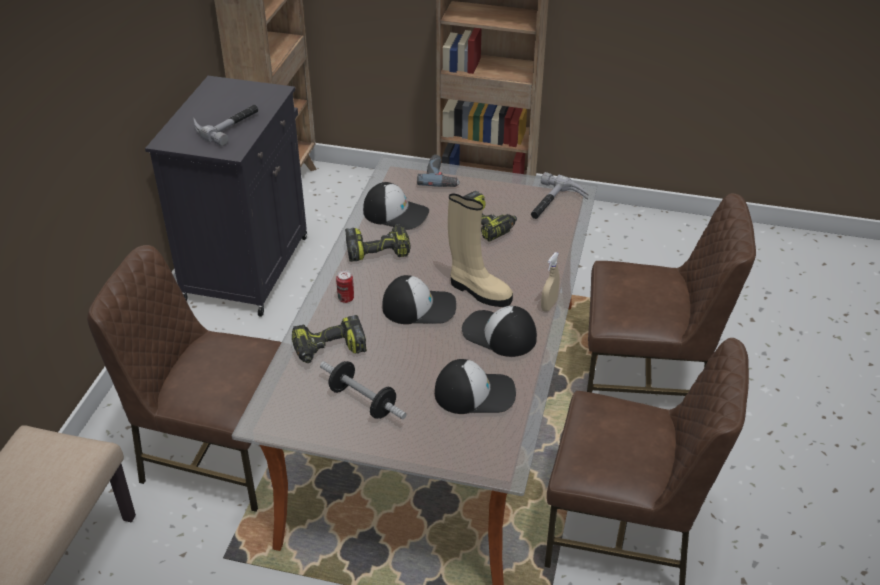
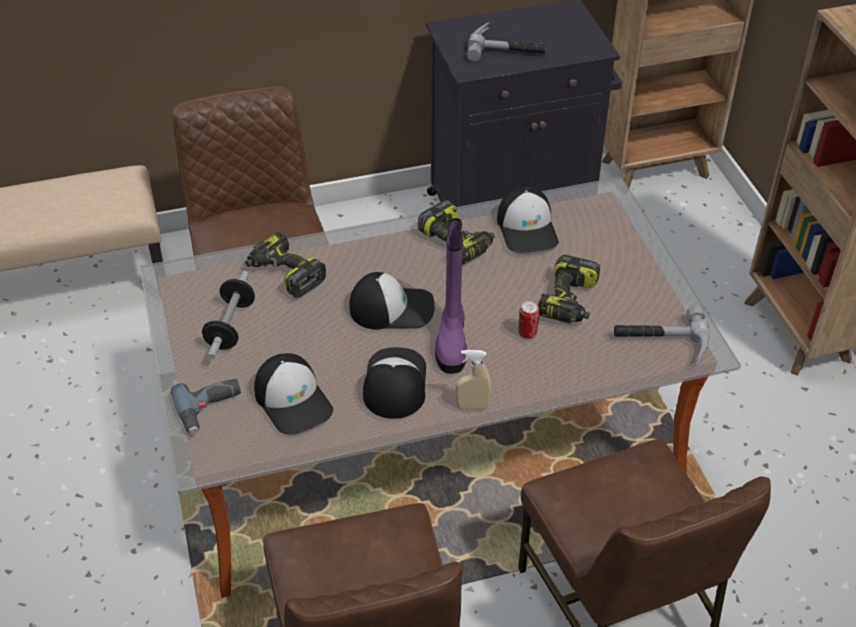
camera: 60 degrees right, 5 degrees up
(346, 298) = (365, 253): can -> can (527, 333)
(419, 307) = (392, 308): cap -> cap turned 60 degrees counterclockwise
(441, 176) = (623, 233): power drill -> power drill (210, 409)
(478, 291) = (451, 340): beige boot -> purple boot

